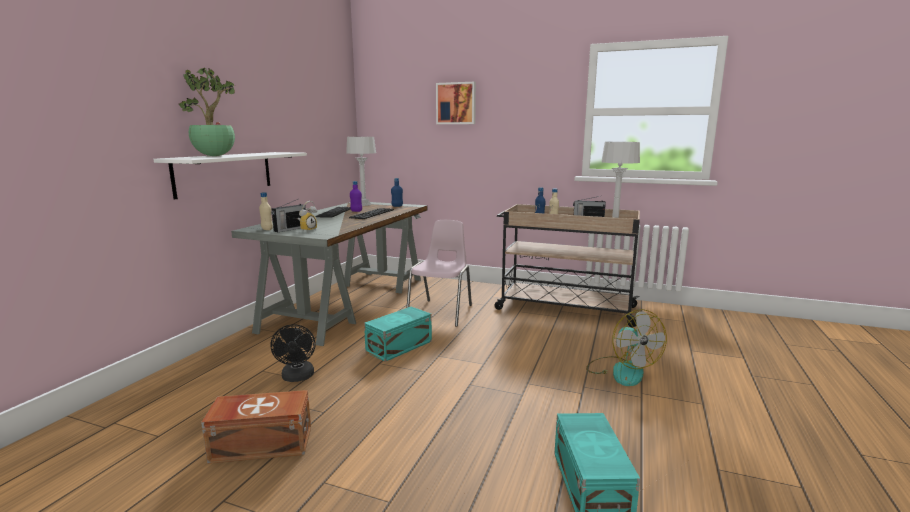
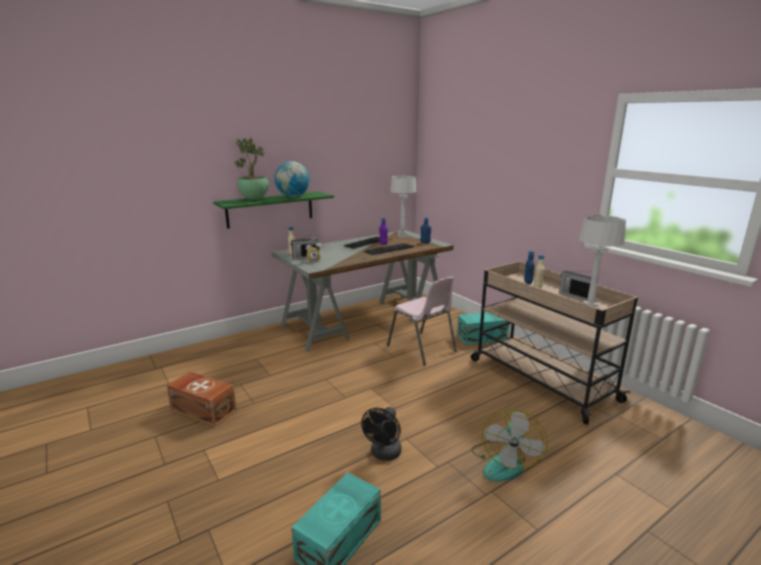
camera: 35 degrees right, 5 degrees up
(224, 173) = (270, 209): white shelf -> green shelf
(260, 154) = (293, 196): none -> globe
(297, 378) = (268, 372): black fan -> black fan (384, 454)
(400, 346) = (355, 370): turquoise storage box -> turquoise storage box (482, 338)
(441, 312) = (422, 349): pink chair -> pink chair turned 90 degrees clockwise
(456, 103) = (489, 150): picture -> none

